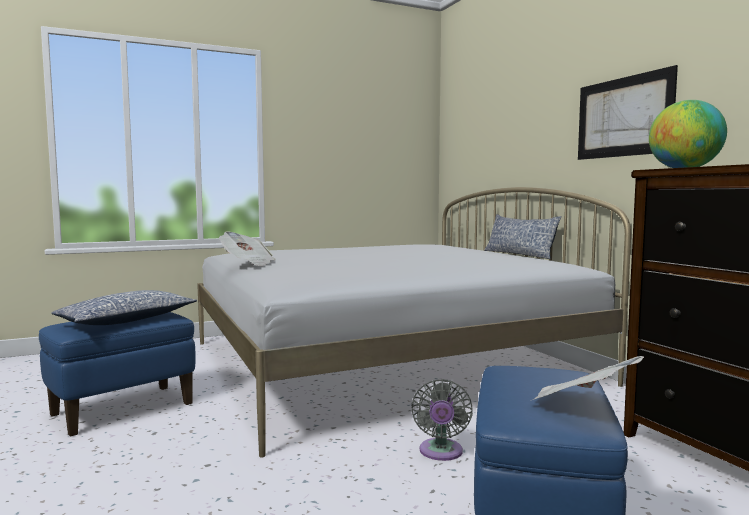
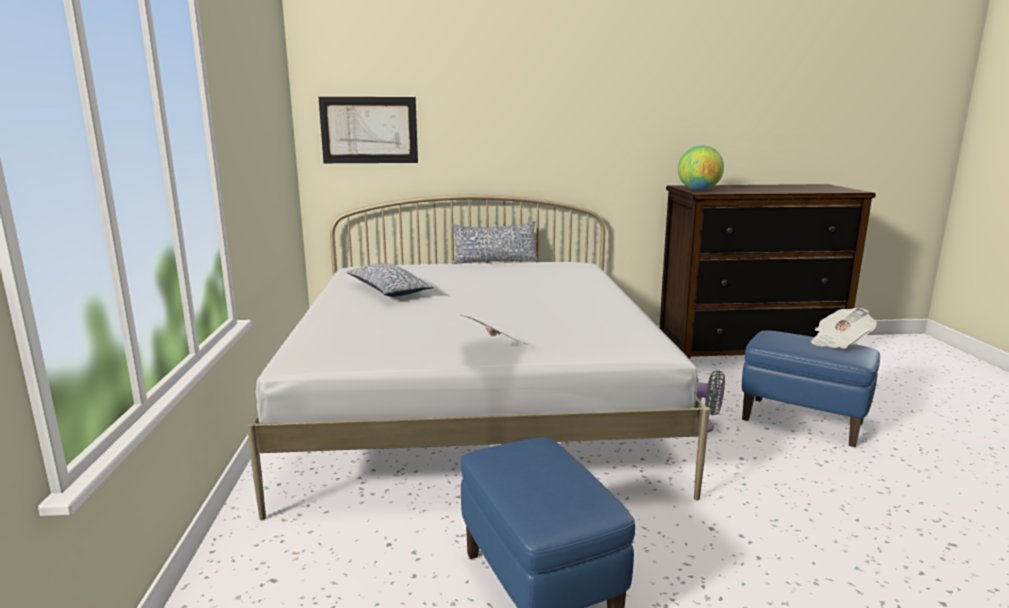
camera: 70 degrees left, 10 degrees up
(127, 320) = (552, 471): pillow -> pillow (388, 291)
(623, 117) = (588, 137): picture -> picture (369, 130)

